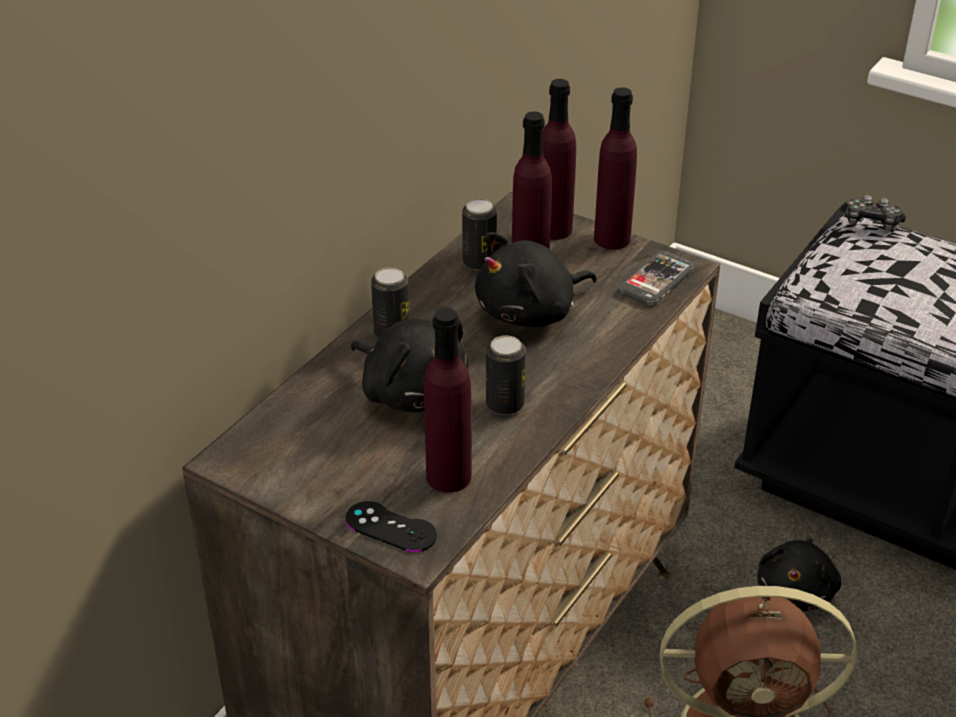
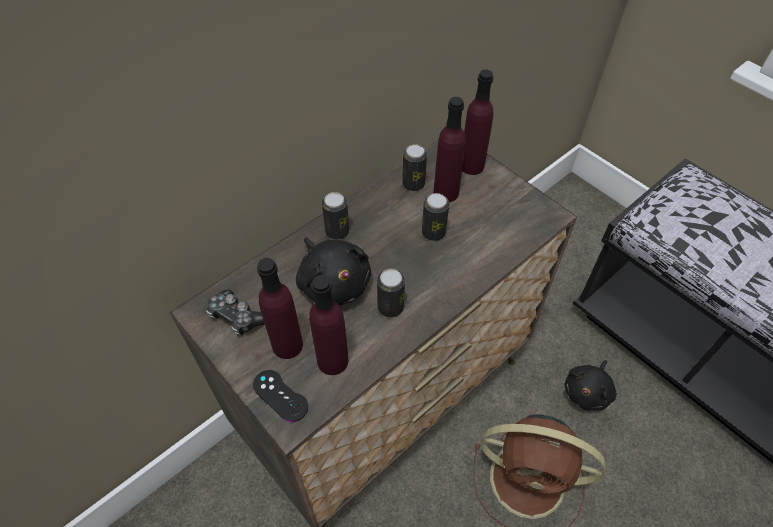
camera: 15 degrees right, 15 degrees up
(530, 312) = (433, 232): black plush toy -> can
(612, 239) = (508, 181): purple bottle -> purple bottle (287, 345)
(656, 280) = (527, 222): phone -> none
(870, 223) = (702, 177): game controller -> game controller (237, 317)

